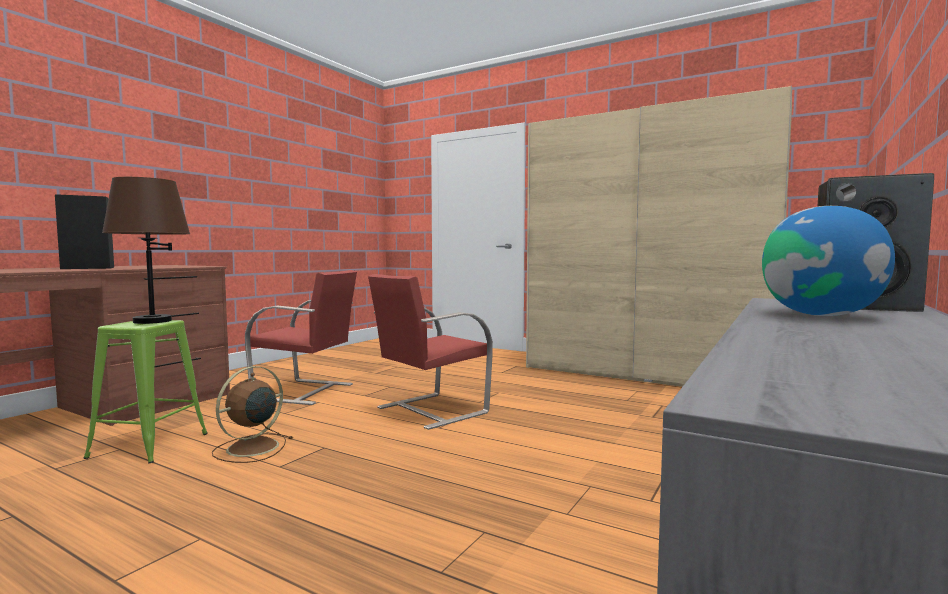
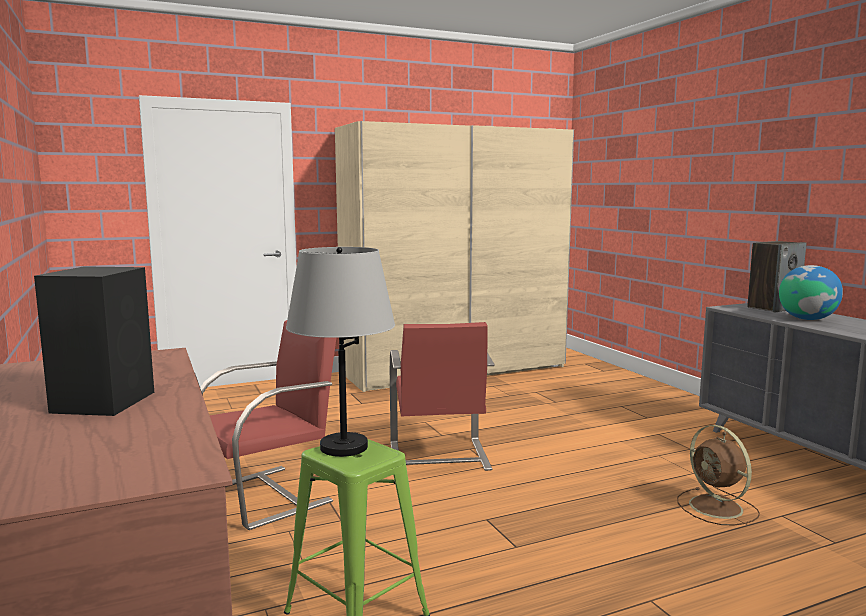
camera: 55 degrees left, 5 degrees up
(152, 321) = (344, 447): brown table lamp -> grey table lamp
(251, 448) = (446, 554): brown fan -> brown fan (717, 508)

